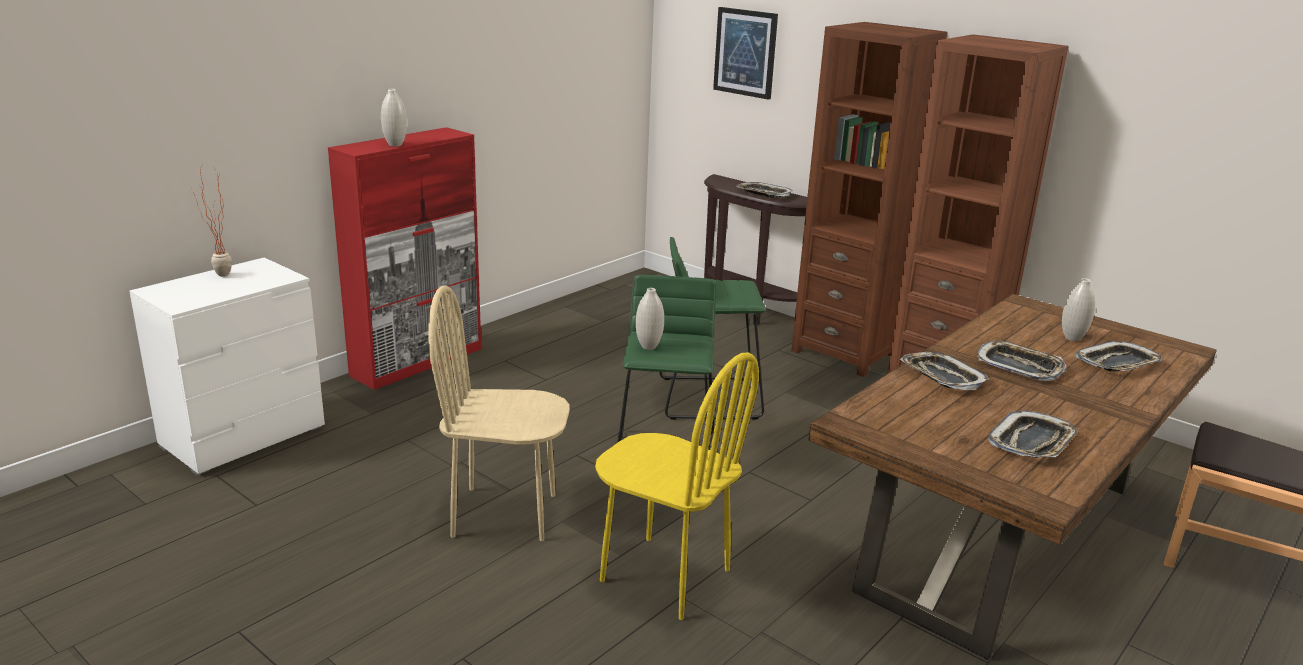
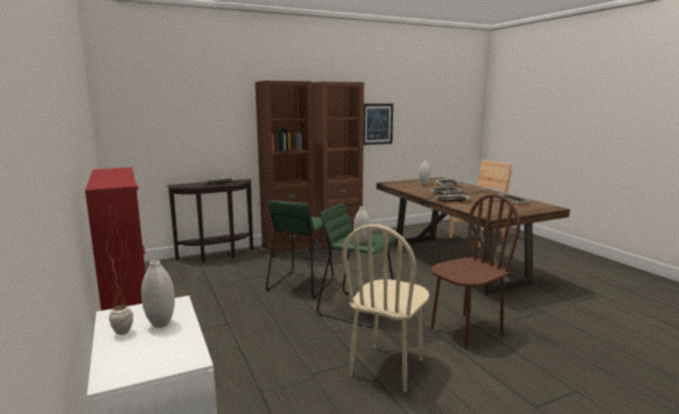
camera: 65 degrees left, 10 degrees down
(395, 145) = (123, 178): white vase -> white vase (161, 324)
(664, 576) = (465, 331): yellow chair -> brown chair
(745, 52) = (176, 108): picture -> picture (377, 124)

